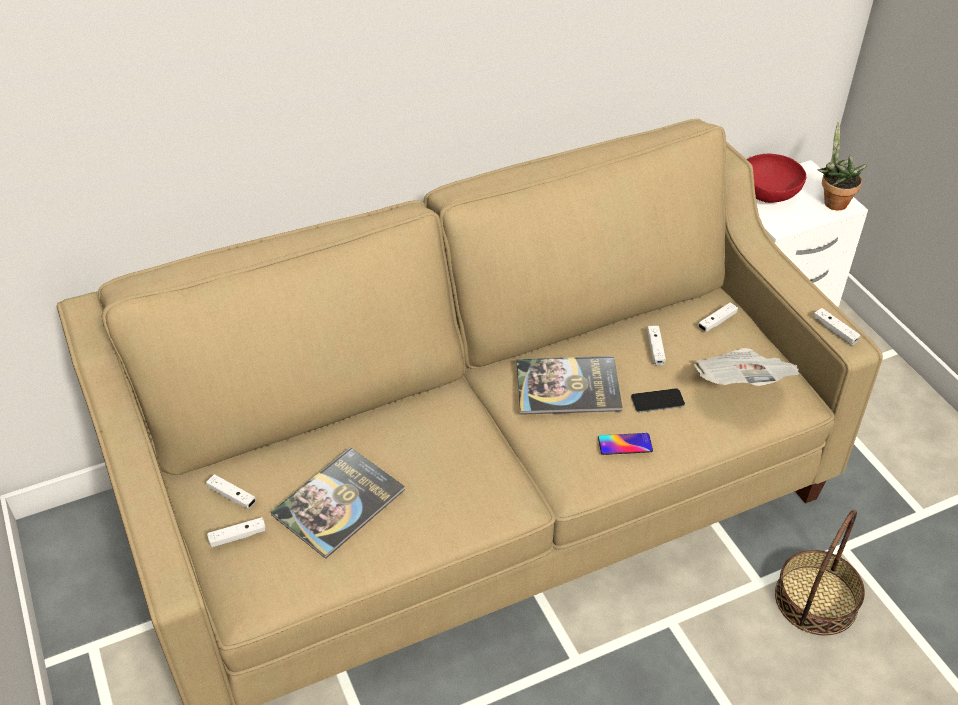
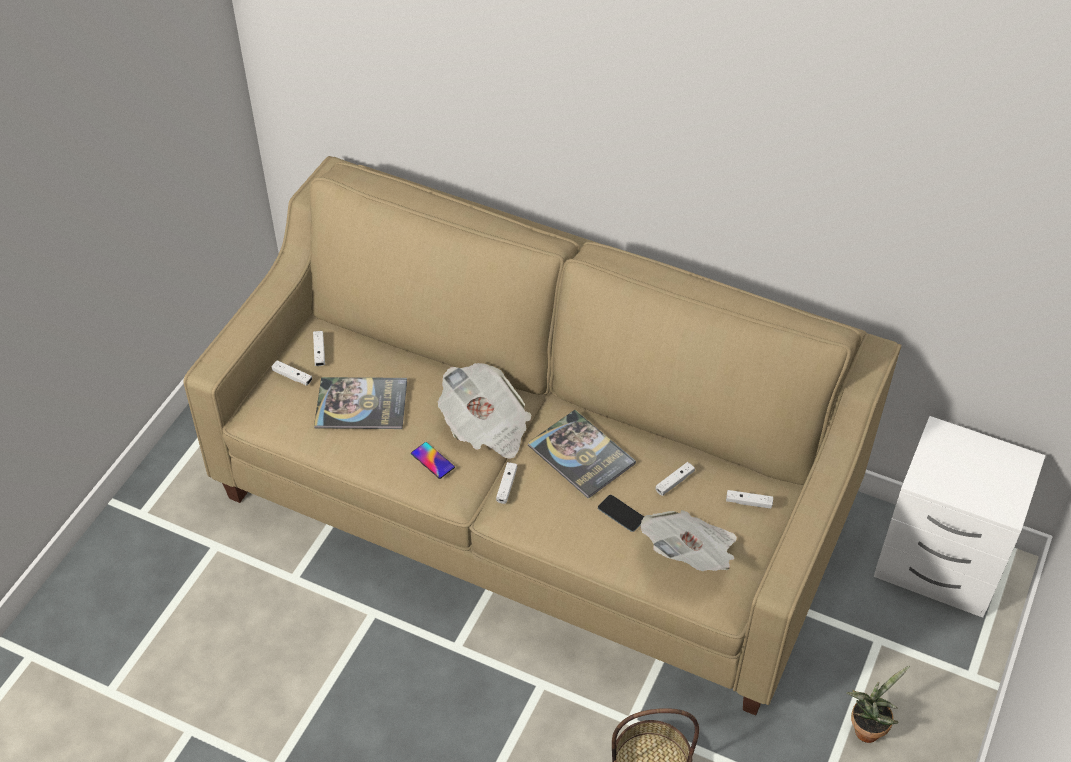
camera: 50 degrees right, 5 degrees up
(462, 432) = (486, 427): none -> newspaper
(625, 444) = (560, 519): phone -> phone (432, 460)
(769, 193) = (958, 451): red bowl -> none
(832, 201) = (1001, 500): potted plant -> potted plant (867, 727)
(835, 331) = (783, 571): white game controller -> white game controller (506, 486)

